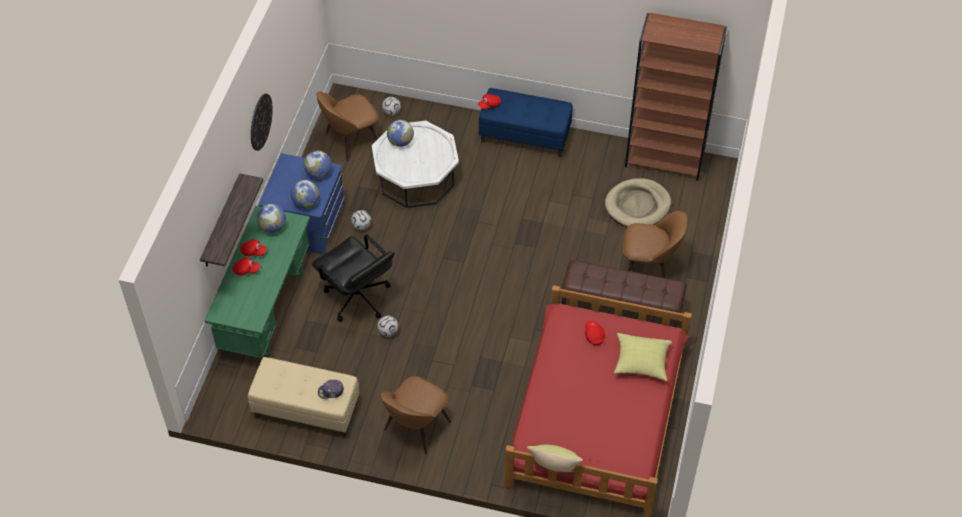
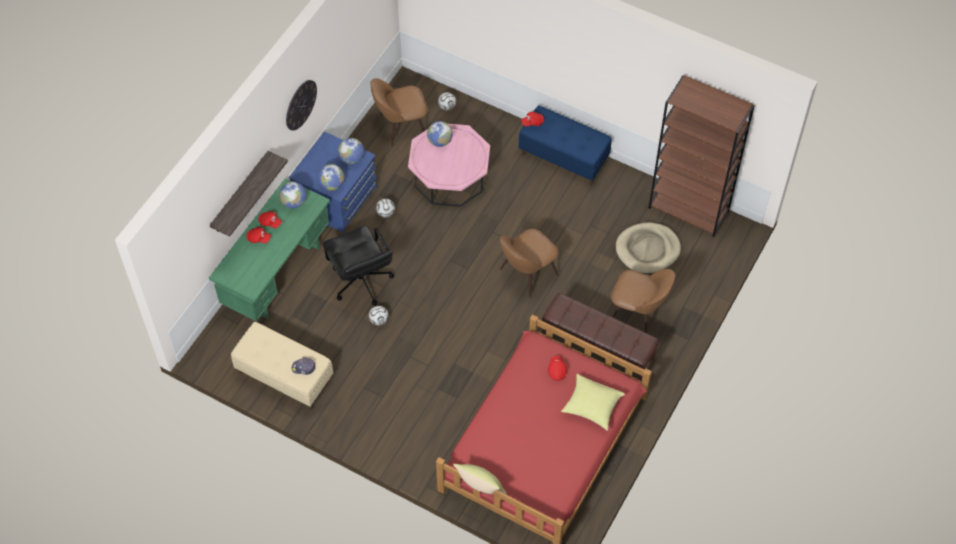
camera: 15 degrees right, 5 degrees up
(415, 428) = (375, 416): brown chair -> brown chair (527, 273)
(416, 178) = (449, 177): white coffee table -> pink coffee table

